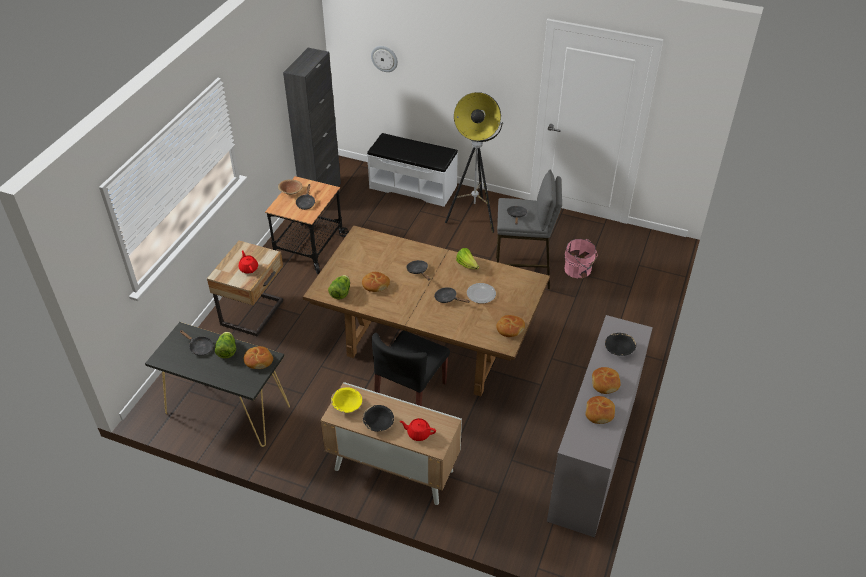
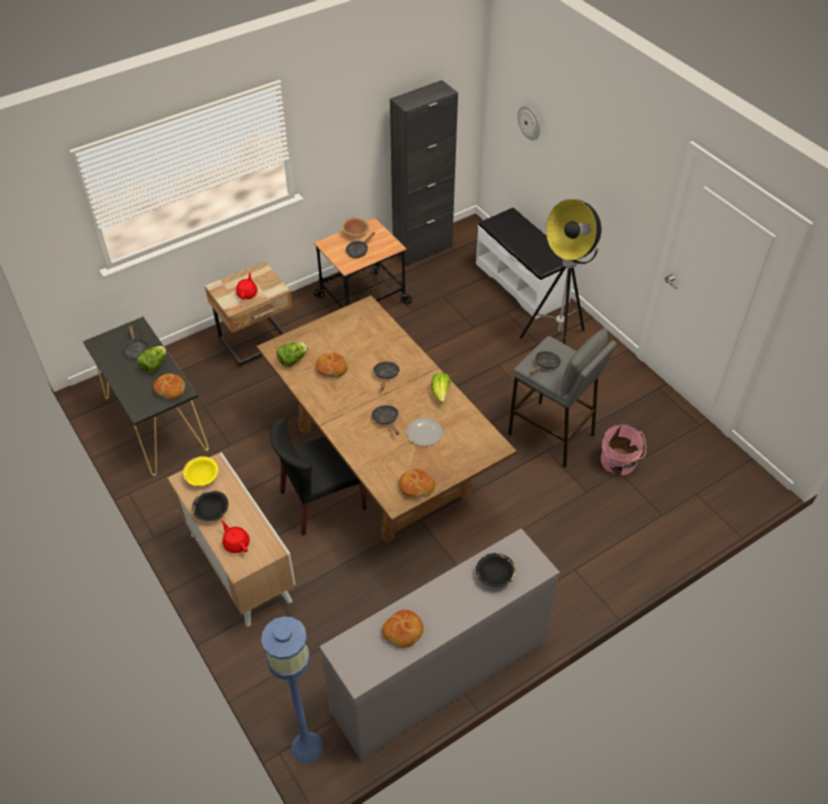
camera: 35 degrees right, 5 degrees up
(552, 553) = (306, 747): none -> blue floor lamp
(605, 383) = (442, 604): bread -> none

